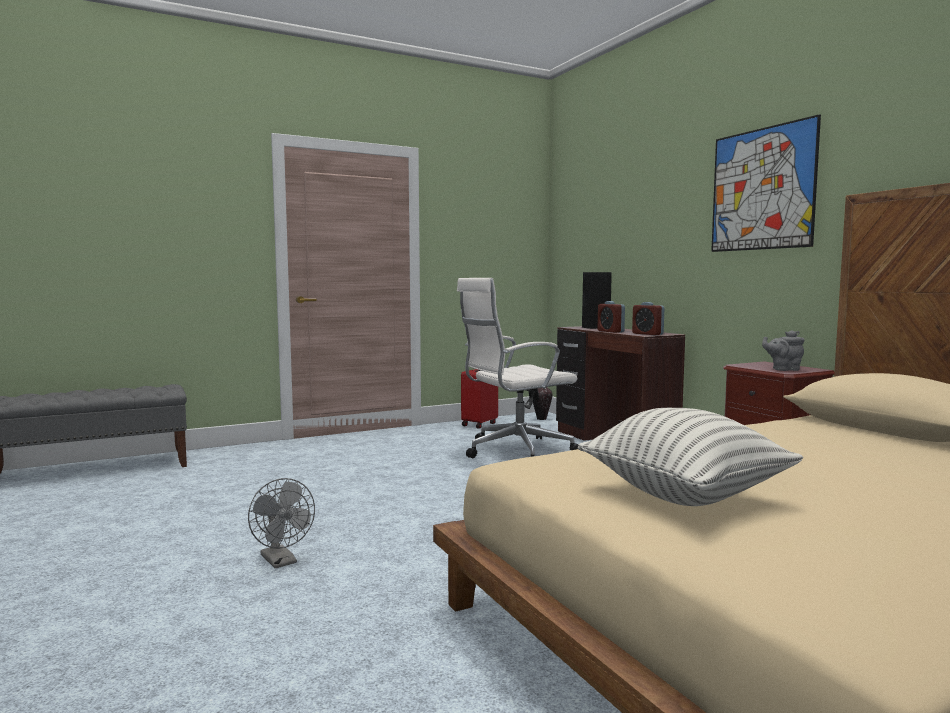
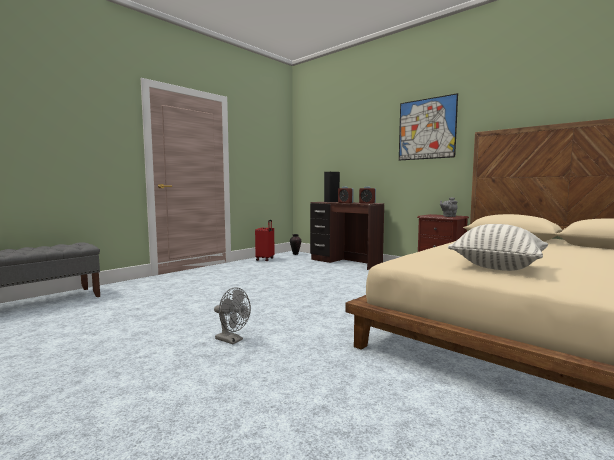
camera: 20 degrees left, 0 degrees up
(515, 451) = (300, 270): white office chair -> none

